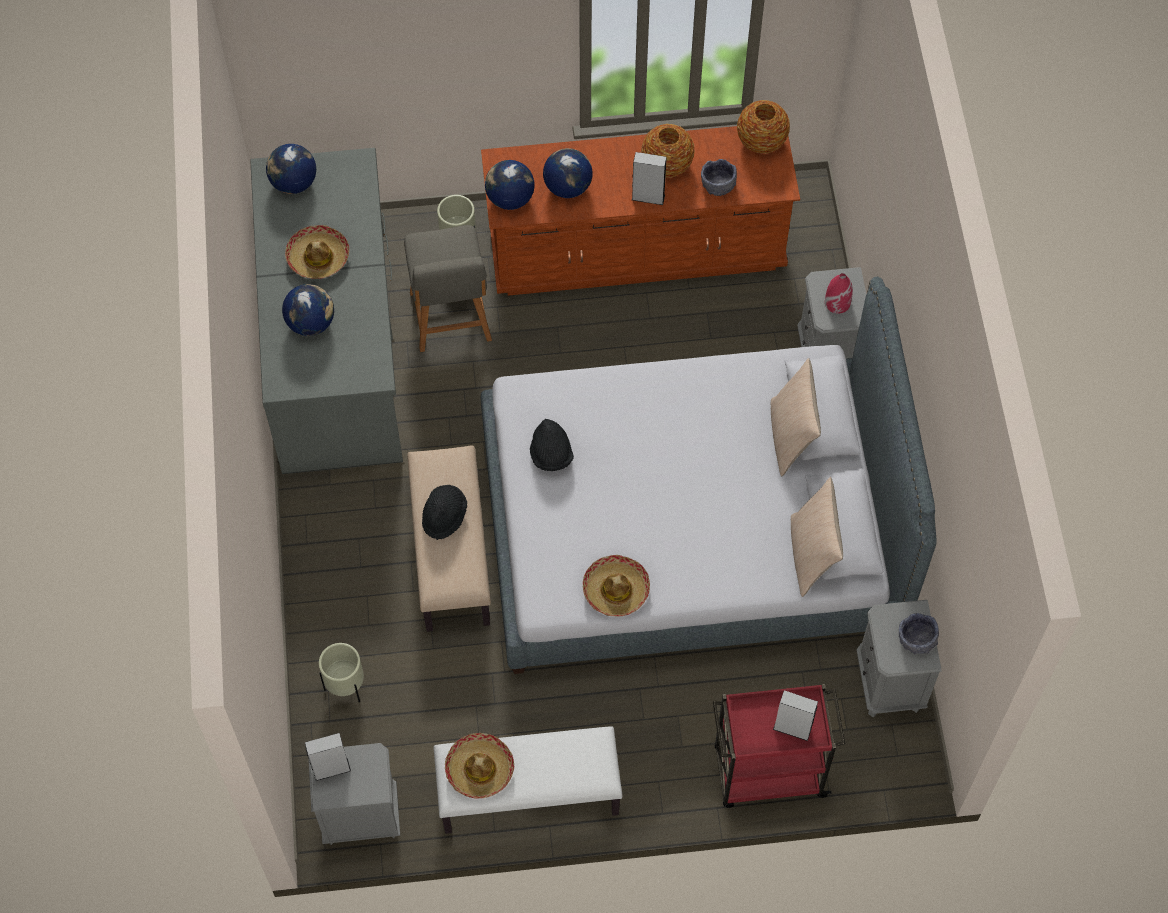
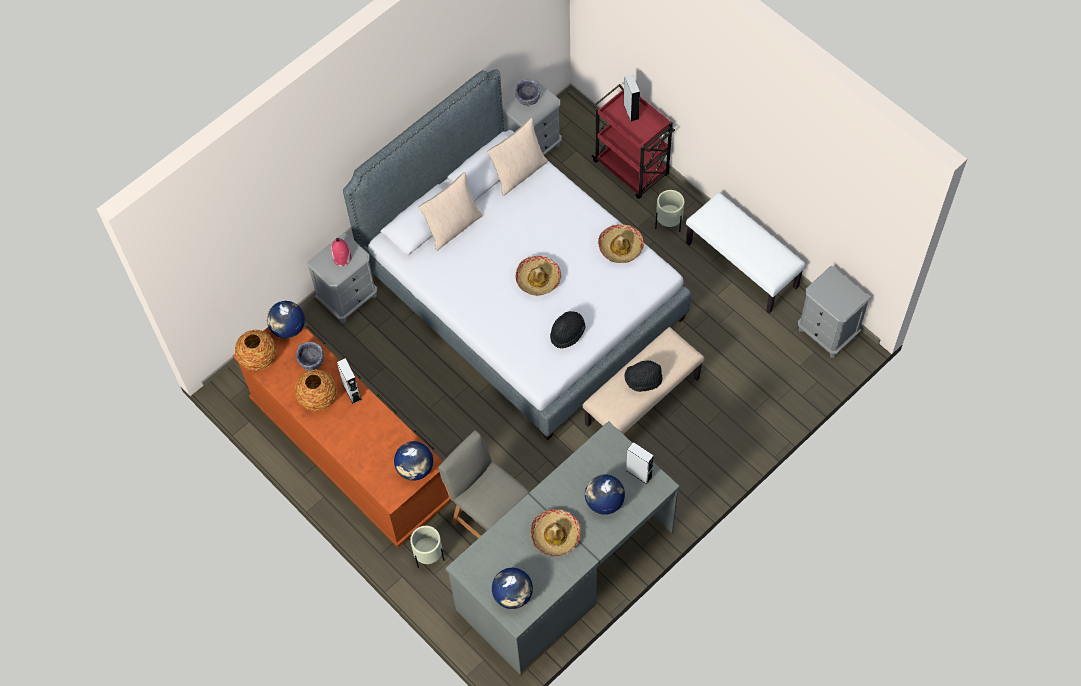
camera: 125 degrees left, 0 degrees up
(331, 769) = (841, 304): grey speaker -> grey speaker (639, 473)
(346, 687) = (766, 394): beige planter -> beige planter (668, 224)
(451, 319) = (489, 518): grey chair -> grey chair turned 90 degrees counterclockwise
(479, 769) = (768, 258): hat -> hat (538, 279)
(567, 187) = (380, 442): globe -> globe (288, 328)

